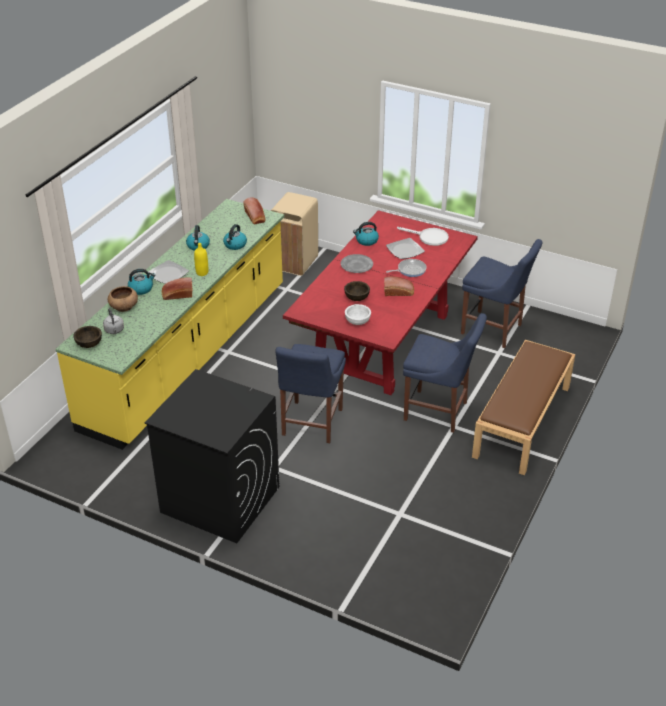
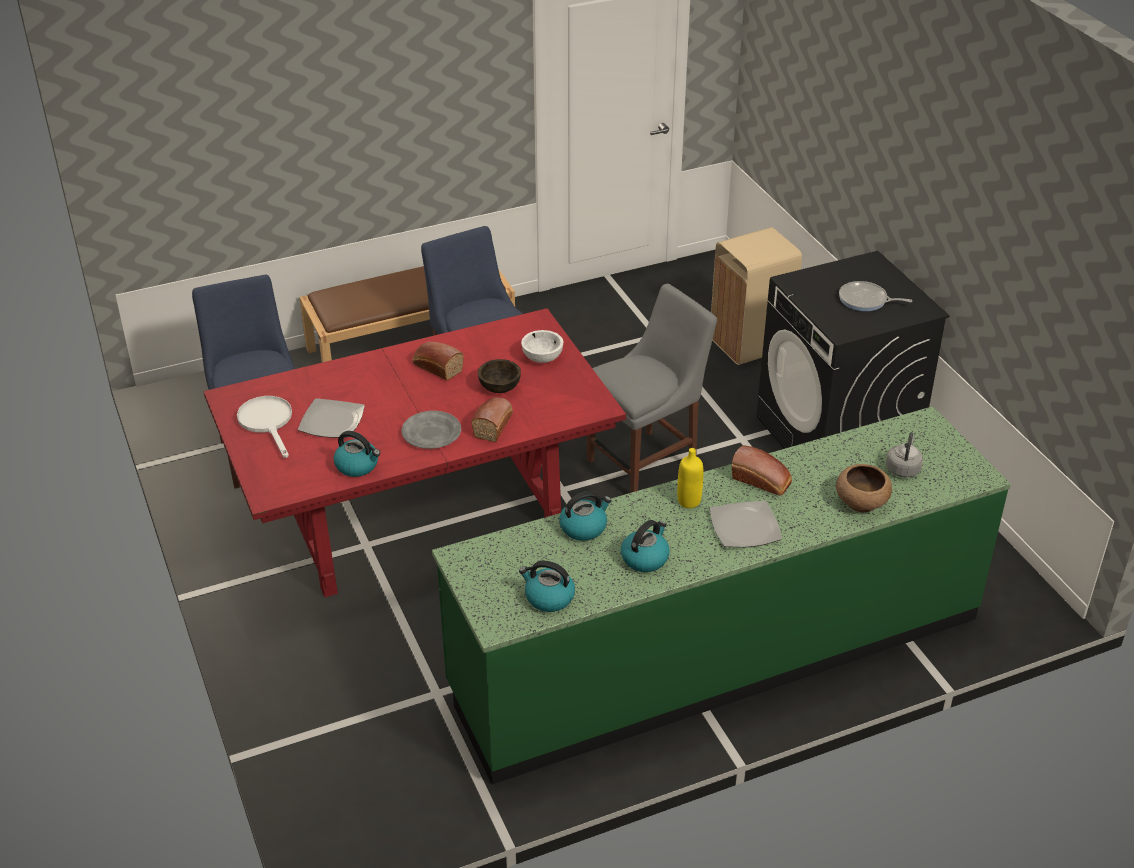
camera: 140 degrees left, 0 degrees up
(89, 344) = (954, 465): brown bowl -> none
(141, 289) = (810, 521): kettle -> kettle (548, 597)
(188, 356) = (716, 653): yellow counter -> green counter
(255, 217) = (486, 569): bread -> bread (494, 425)
(294, 263) = (355, 745): beige trash can -> beige trash can (751, 344)
(311, 424) = (646, 462): blue chair -> grey chair
(410, 270) = (374, 389): frying pan -> frying pan (865, 300)

